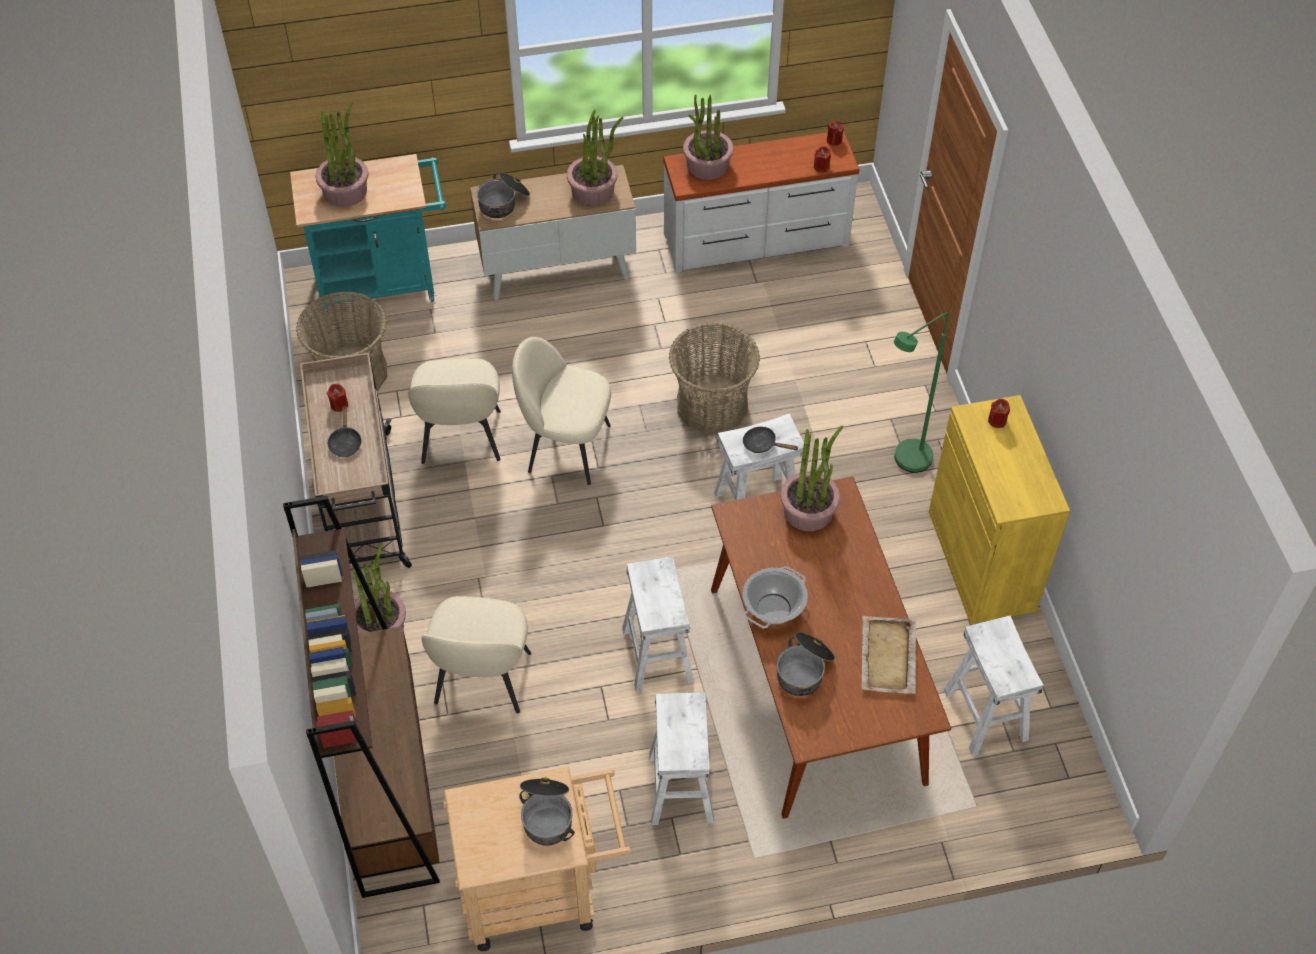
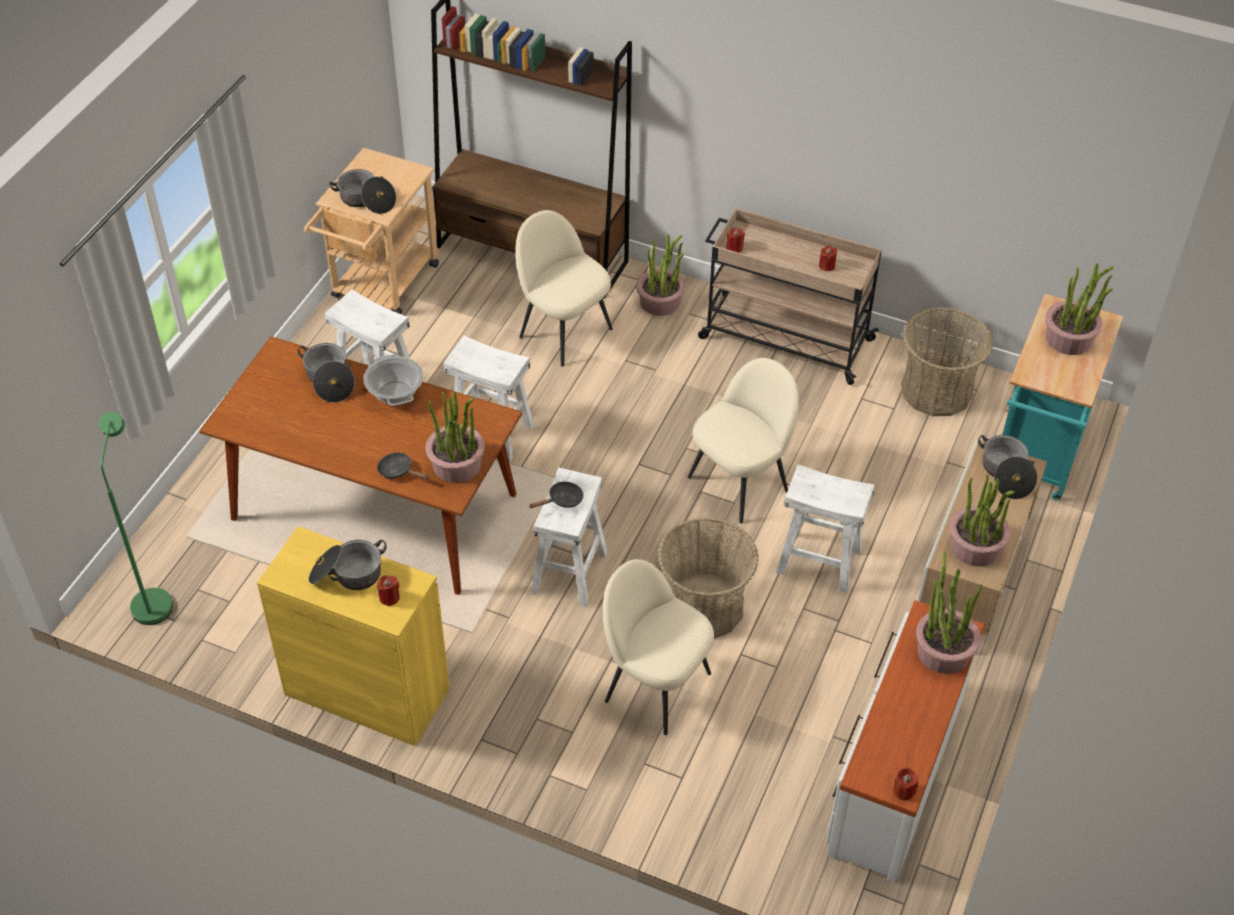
camera: 125 degrees right, 5 degrees down
(345, 442) = (783, 254): black frying pan -> black frying pan (398, 471)
(461, 439) = (805, 422): beige chair -> beige chair (655, 685)
(821, 167) = (868, 750): red candle -> red candle (734, 248)
(888, 657) = (288, 431): beige tray -> none
(905, 463) = (514, 708): green floor lamp -> green floor lamp (153, 598)
(986, 715) = (241, 593): white stool -> white stool (818, 561)
(1005, 459) = (347, 574): none -> cooking pot

